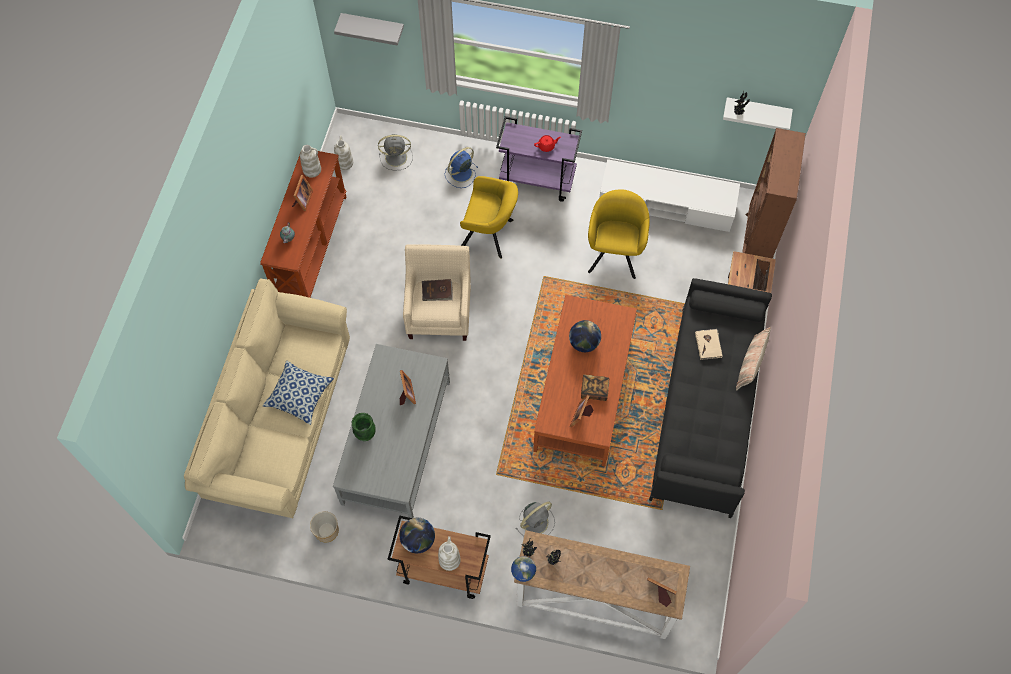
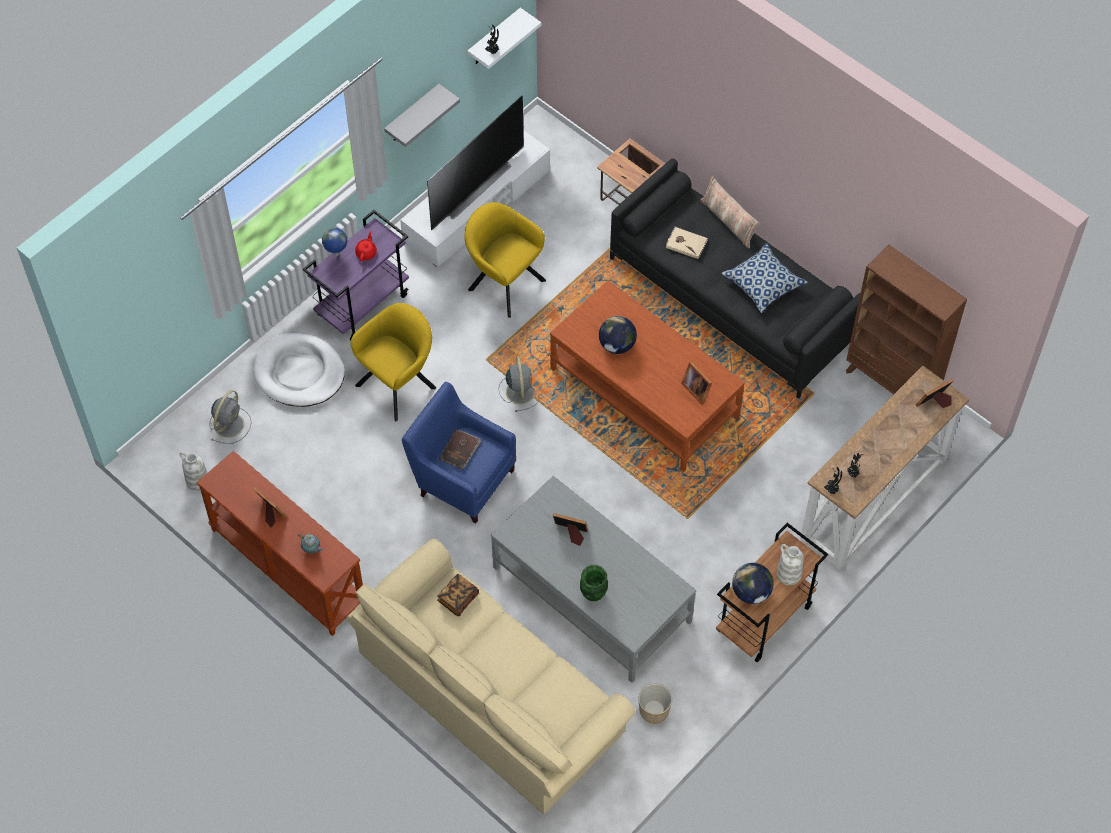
camera: 60 degrees left, 5 degrees down
(299, 396) = (502, 640): pillow -> pillow (763, 284)
(312, 169) = (235, 485): white vase -> none
(373, 26) = (142, 303): grey shelf -> grey shelf (412, 114)
(440, 312) = (462, 478): beige armchair -> blue armchair
(460, 174) = (299, 373): blue fan -> white dog bed
(522, 575) = (853, 506): globe -> globe (336, 255)
(536, 521) = (761, 508): grey fan -> grey fan (520, 391)
(594, 390) = (676, 363): book -> book (458, 599)
(667, 187) = (473, 186): none -> television
(755, 244) = (578, 157): brown bookcase -> brown bookcase (890, 386)

